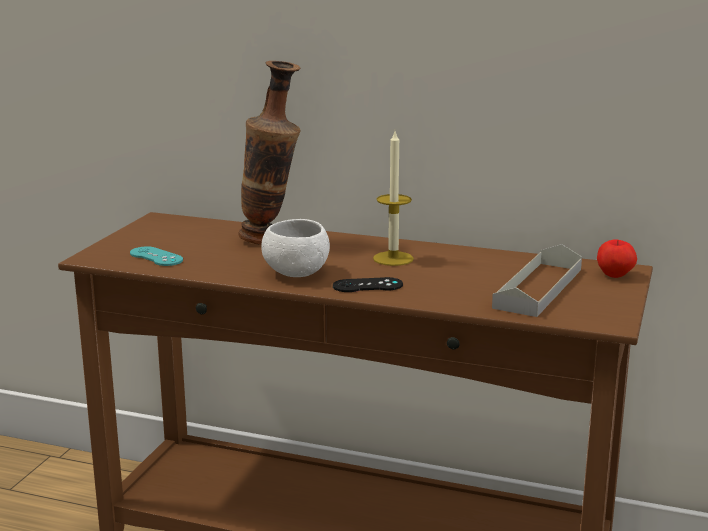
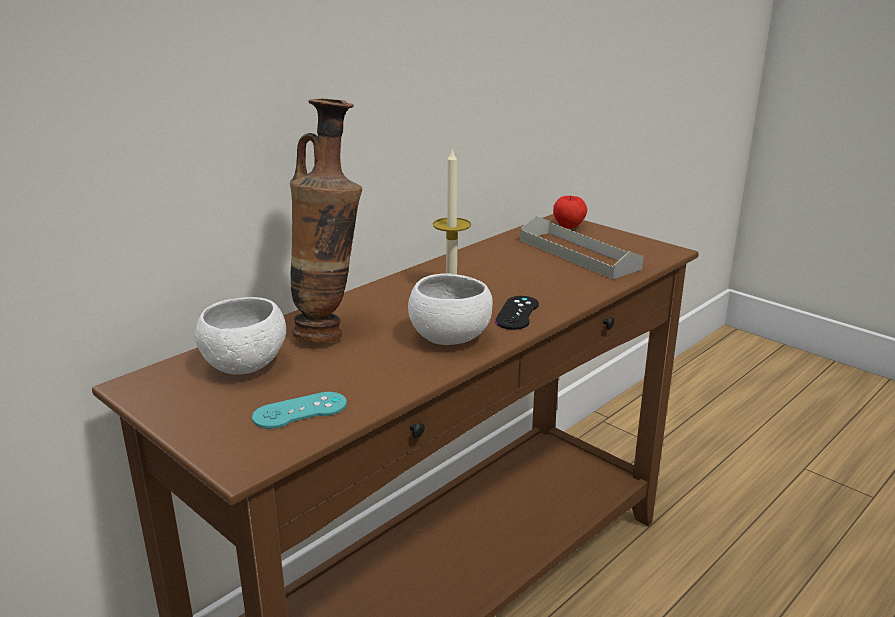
camera: 65 degrees left, 5 degrees up
(201, 233) = (244, 366): none -> white bowl

